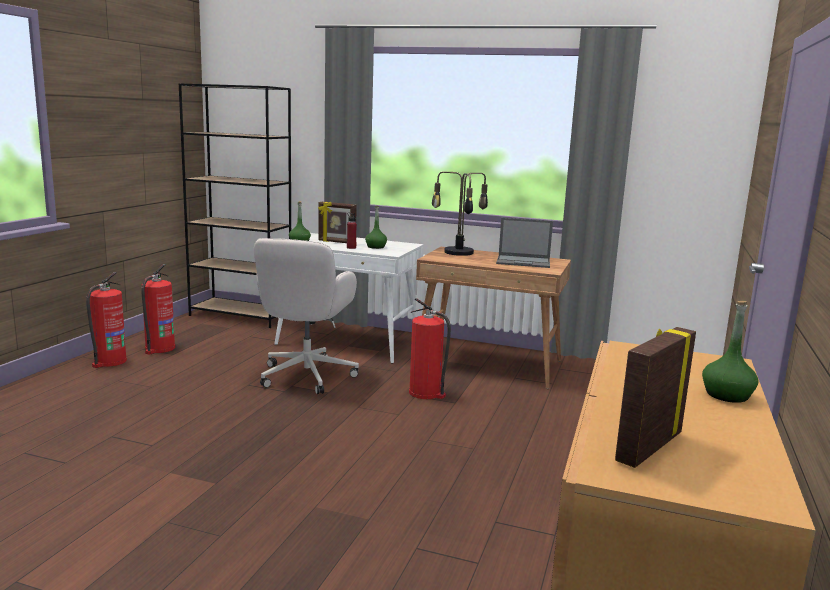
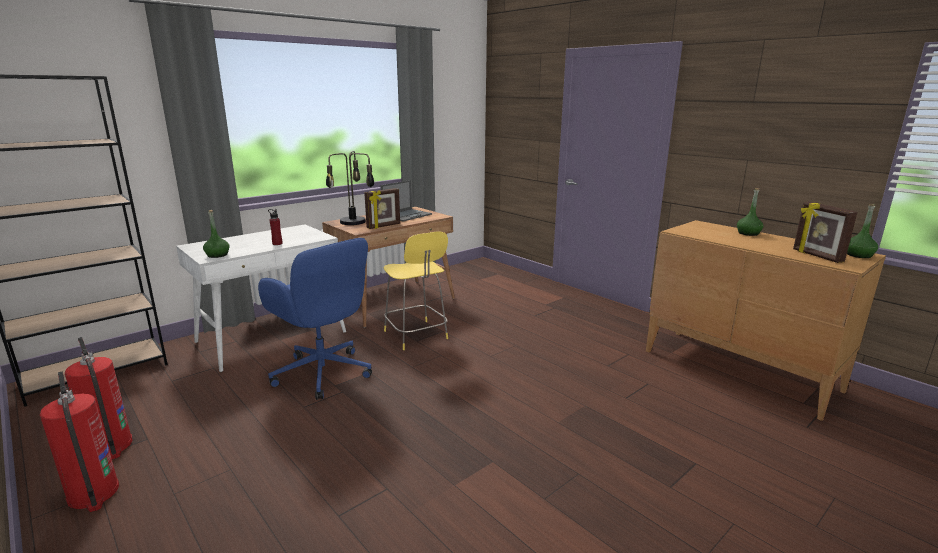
camera: 60 degrees left, 5 degrees up
(306, 376) = (322, 373): white office chair -> blue office chair
(336, 242) = (244, 244): picture frame -> picture frame (384, 226)
(376, 247) = (289, 237): green bottle -> green bottle (858, 255)
(426, 393) = (416, 336): fire extinguisher -> yellow stool

